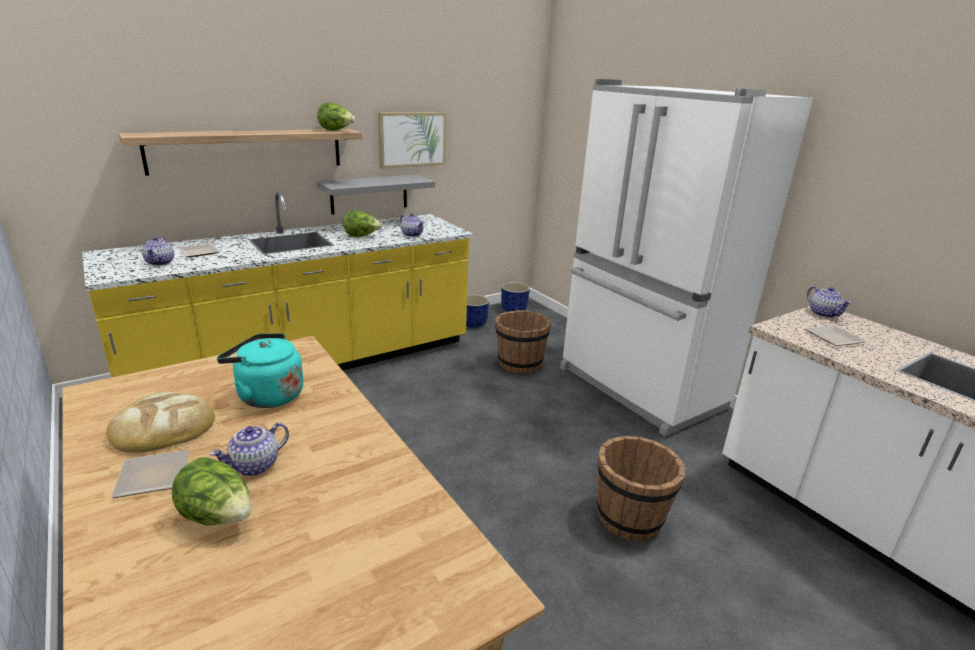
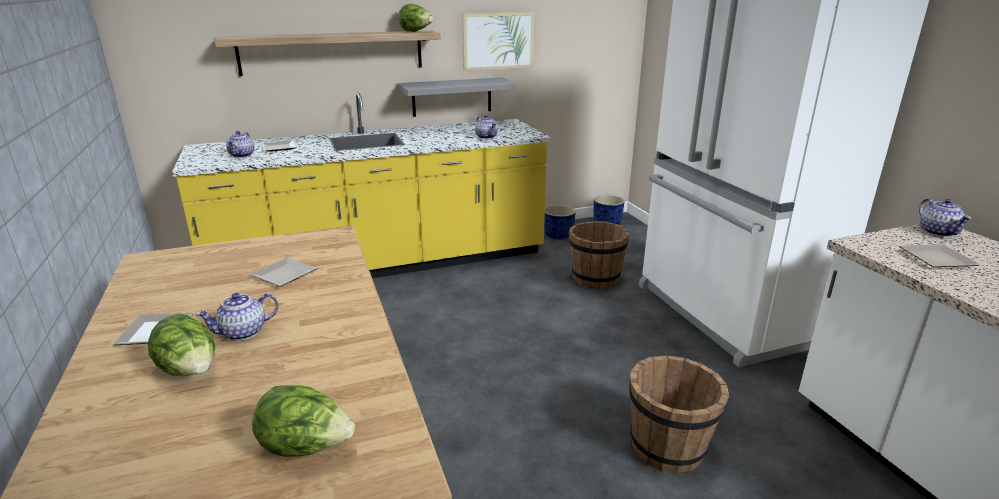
camera: 15 degrees right, 0 degrees up
(162, 427) = (184, 293): bread -> none
(267, 395) = (284, 274): turquoise kettle -> plate
(362, 236) = (435, 137): lettuce -> lettuce (306, 447)

